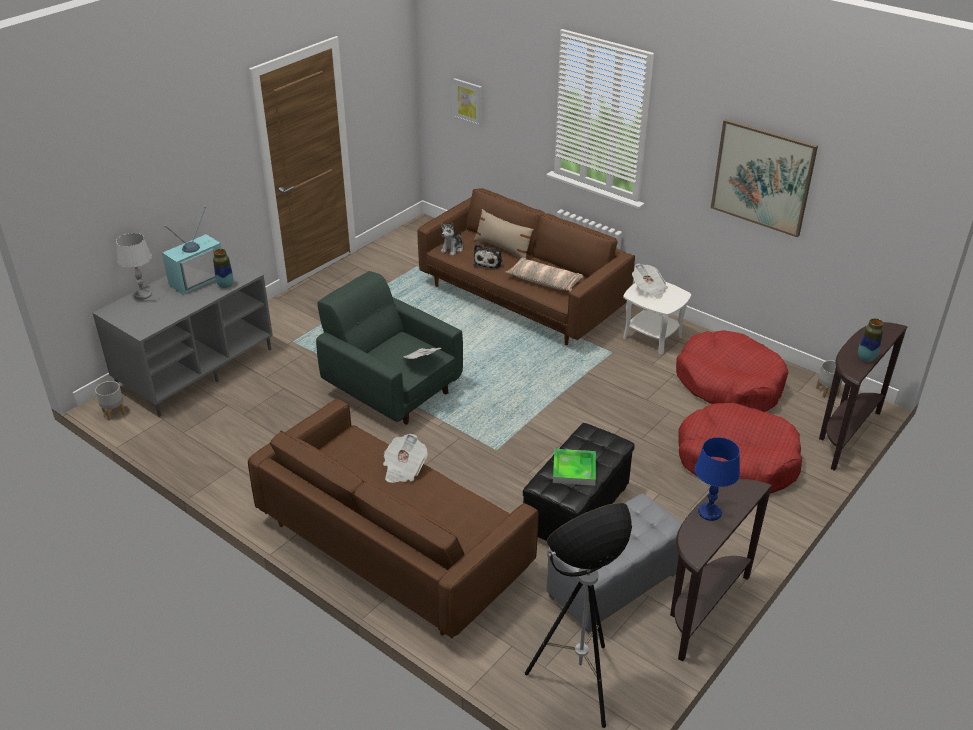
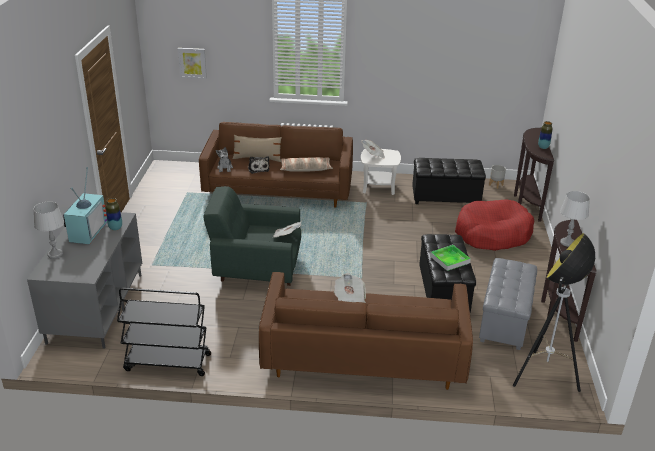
camera: 35 degrees left, 5 degrees down
(114, 412) = (62, 360): grey planter -> none
(196, 458) = (167, 363): none -> black cart
(709, 512) = (567, 243): blue table lamp -> grey table lamp
(729, 384) = (445, 197): red dog bed -> black ottoman
(762, 177) = (434, 61): picture -> none

